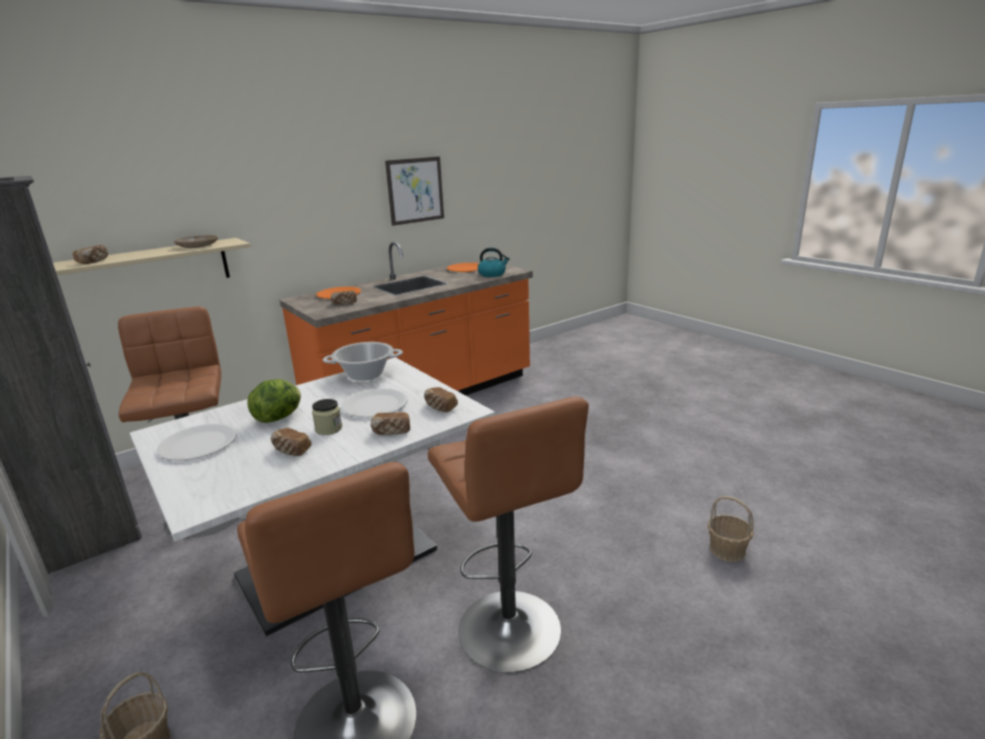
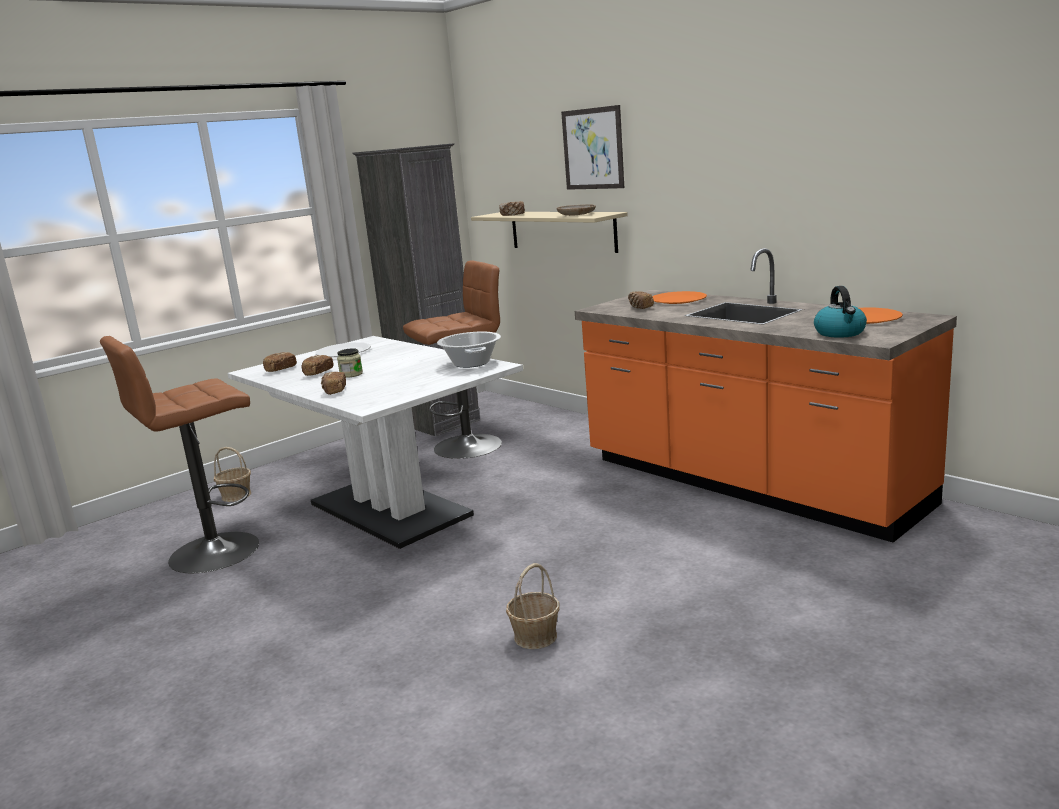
camera: 85 degrees right, 5 degrees down
(279, 417) = (380, 359): lettuce -> none
(375, 405) = (394, 378): white plate -> none
(415, 190) = (844, 176): picture -> picture (593, 149)
(440, 407) = (379, 397): bread -> bread (280, 369)
(509, 630) = (275, 599): brown stool -> none
(727, 550) = (355, 753): basket -> basket (535, 636)

